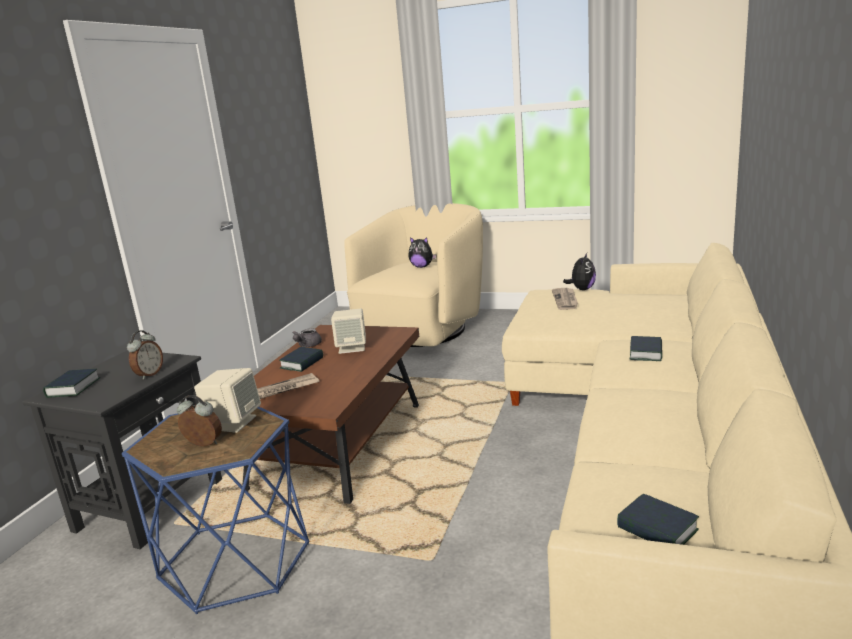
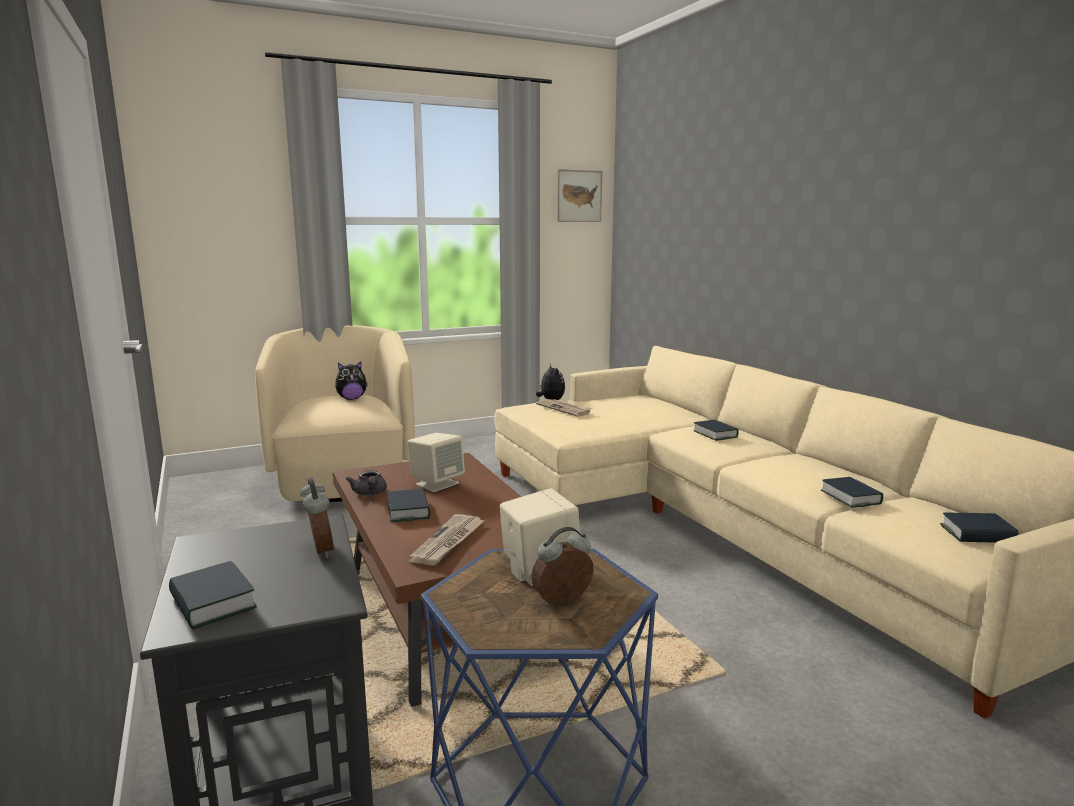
camera: 45 degrees left, 5 degrees down
(625, 451) = (850, 497): none -> book
(694, 67) = (579, 196): none -> picture

